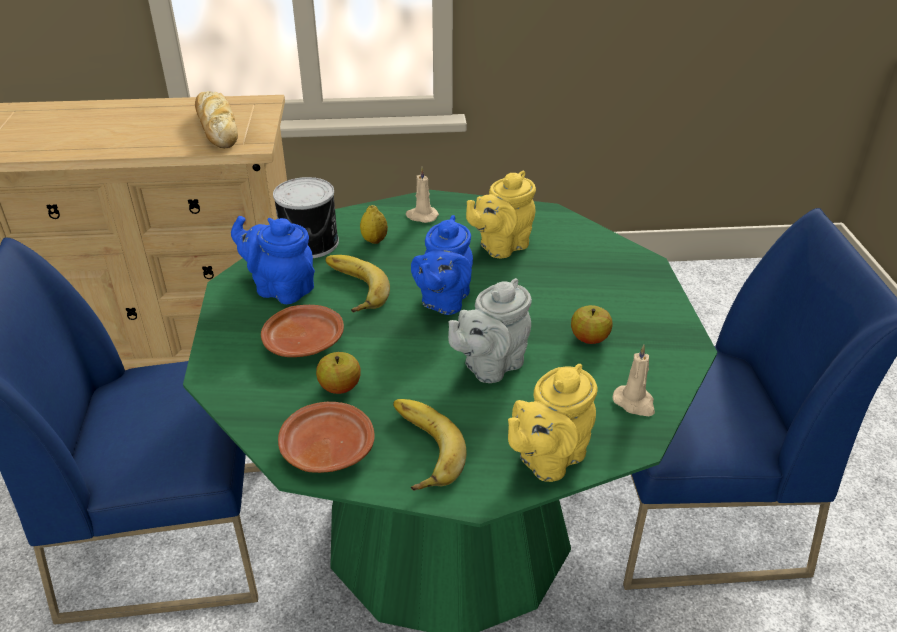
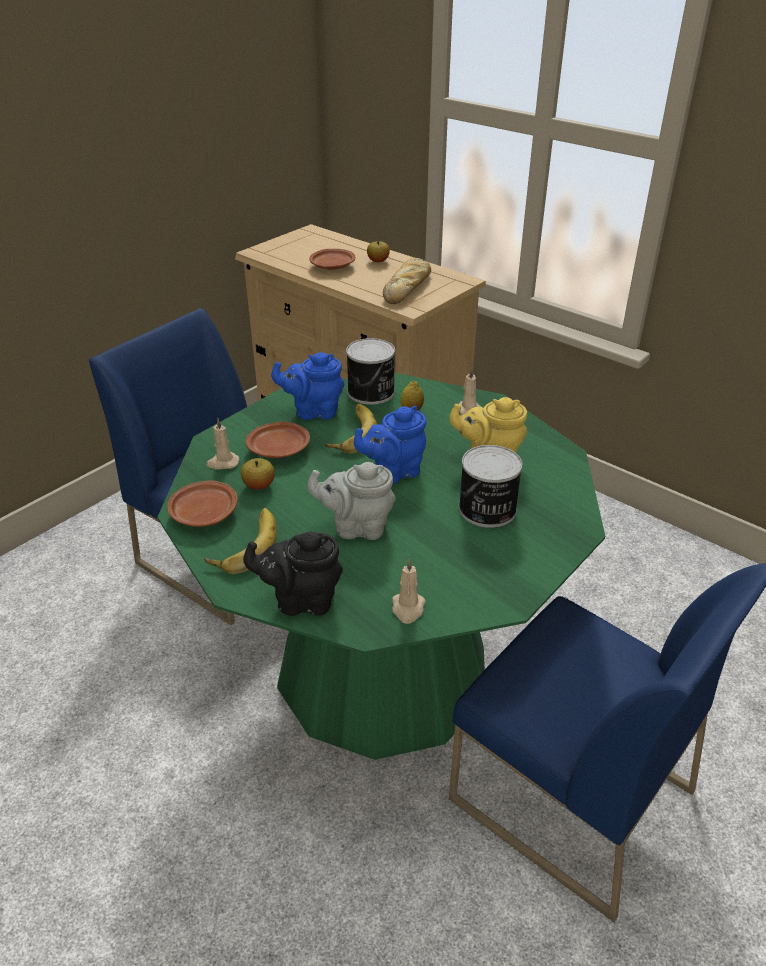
camera: 45 degrees right, 0 degrees up
(98, 136) = (332, 266): none -> brown plate
(264, 389) = (222, 463): none -> beige candle
(280, 288) = (313, 411): blue teapot -> blue teapot turned 75 degrees counterclockwise
(548, 459) = (301, 600): yellow teapot -> black teapot
(564, 288) = (487, 510): none -> can
(589, 339) = (447, 552): apple -> apple (378, 261)

